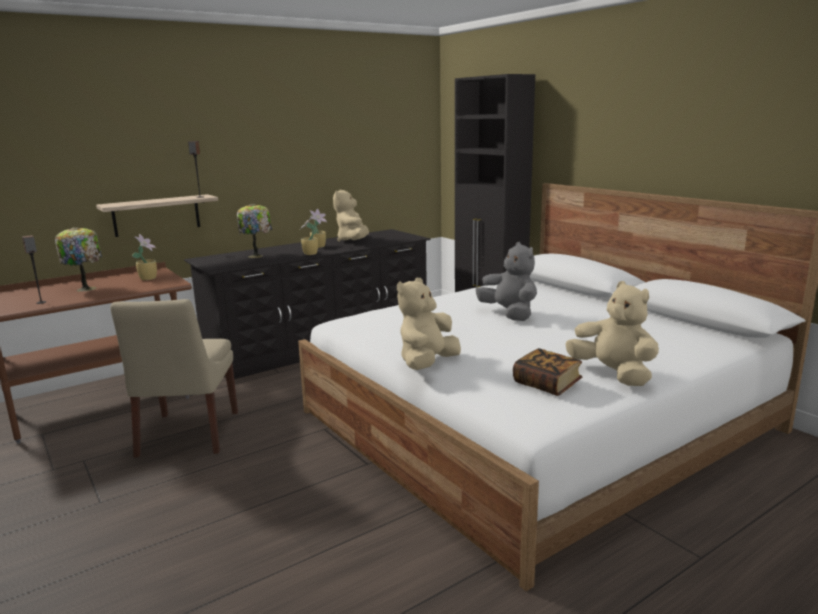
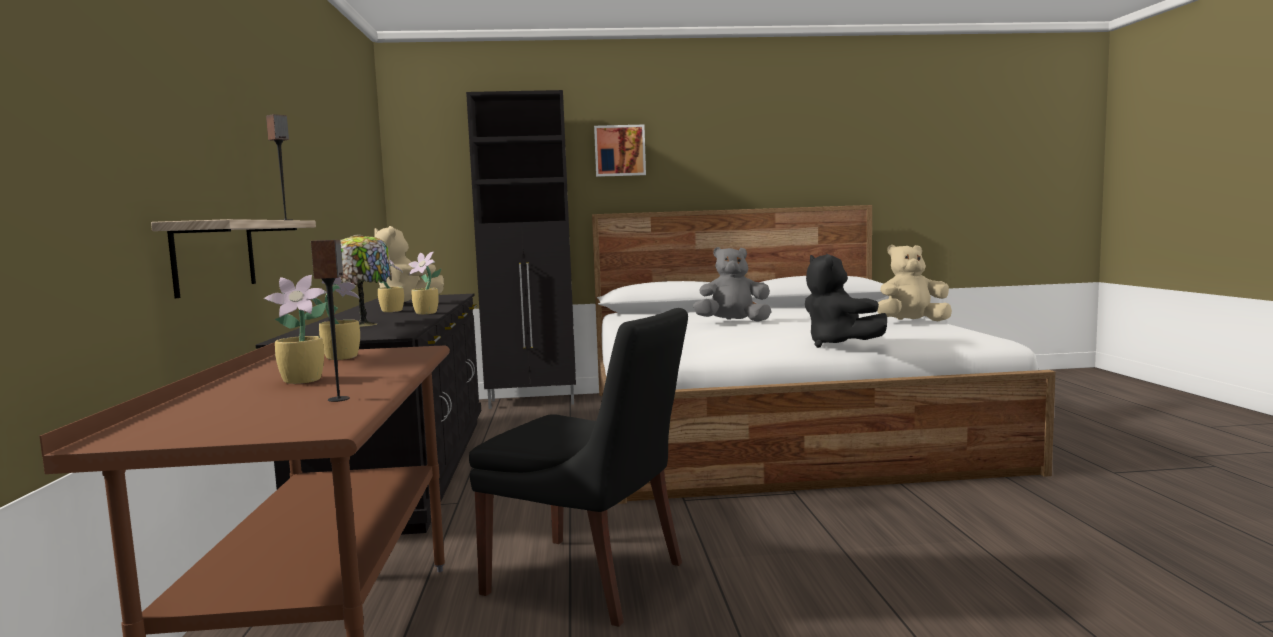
camera: 60 degrees left, 10 degrees down
(86, 288) = (304, 380): table lamp -> potted plant
(187, 435) = (590, 580): beige chair -> black chair
(427, 364) = (837, 344): beige plush toy -> black plush toy
(547, 384) = (920, 331): book -> none
(575, 124) = (619, 151): none -> picture

